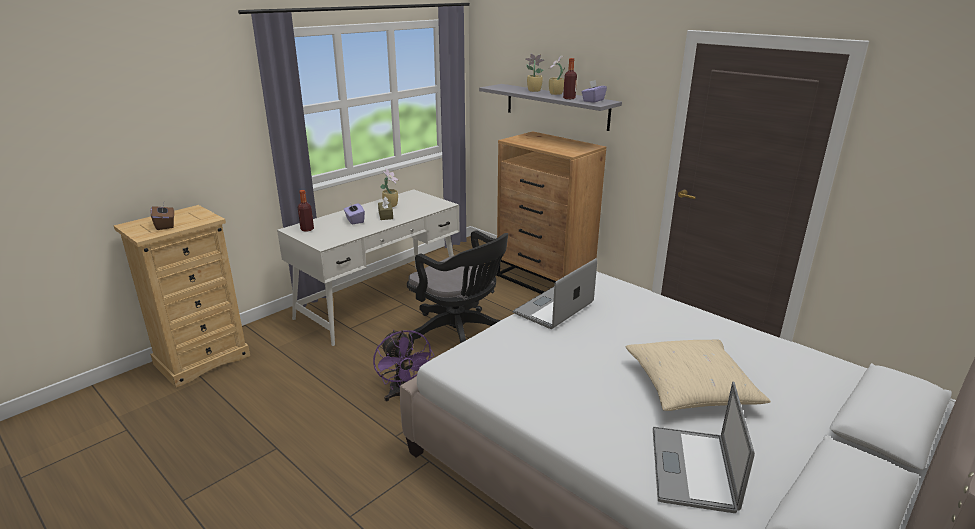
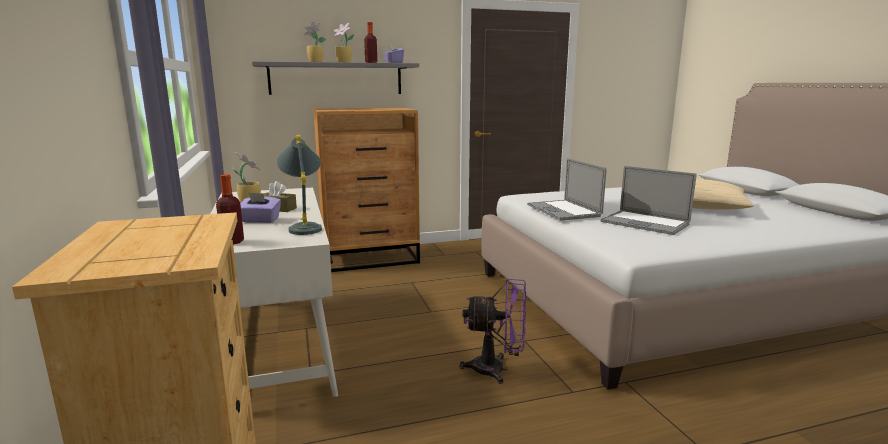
camera: 60 degrees left, 10 degrees down
(165, 225) = (162, 244): brown tissue box -> none
(350, 235) = (304, 227): none -> grey table lamp
(460, 335) = (415, 314): black office chair -> none
(692, 468) = (802, 223): laptop -> laptop (644, 223)

